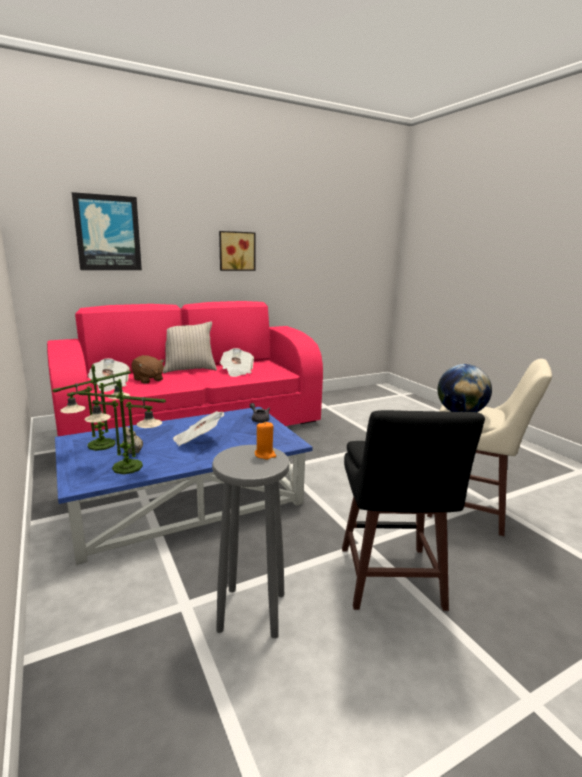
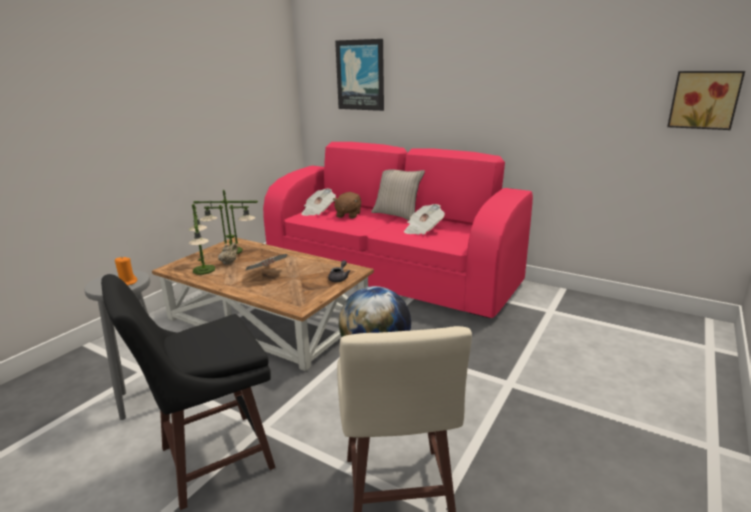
camera: 60 degrees right, 5 degrees up
(186, 498) = (269, 319): blue coffee table -> brown coffee table
(236, 251) = (481, 91): picture -> picture (704, 100)

